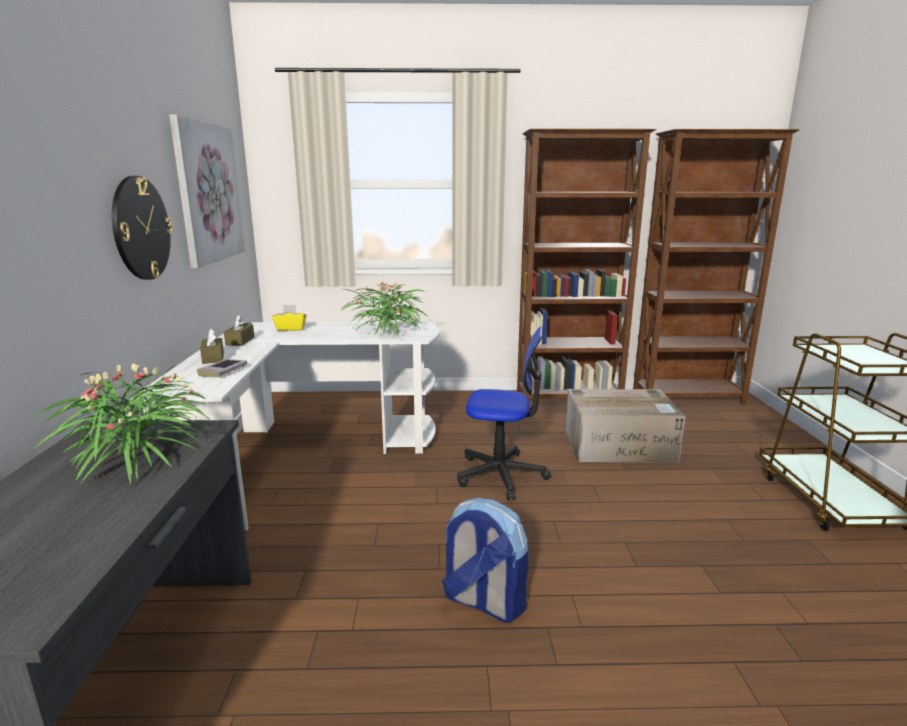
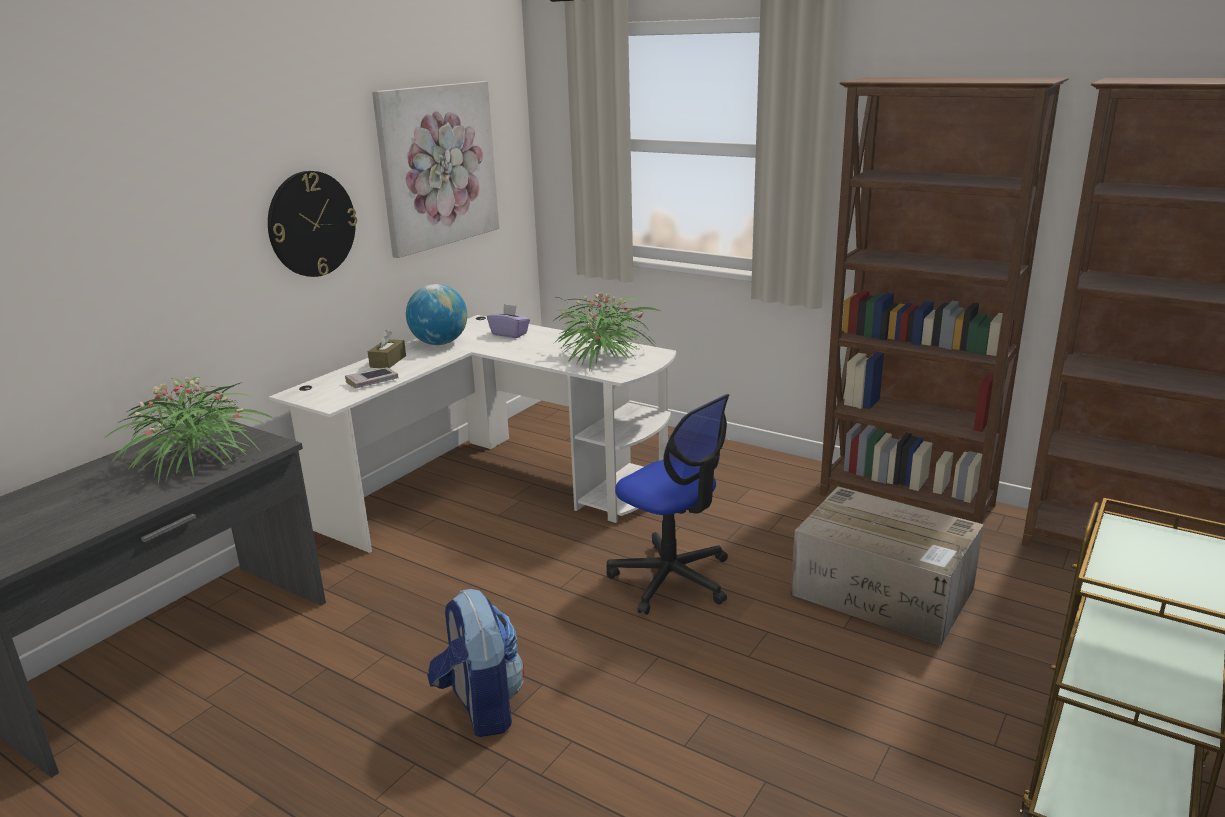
camera: 35 degrees right, 5 degrees up
(240, 341) = (439, 343): brown tissue box -> globe
(291, 328) = (510, 334): yellow tissue box -> purple tissue box

